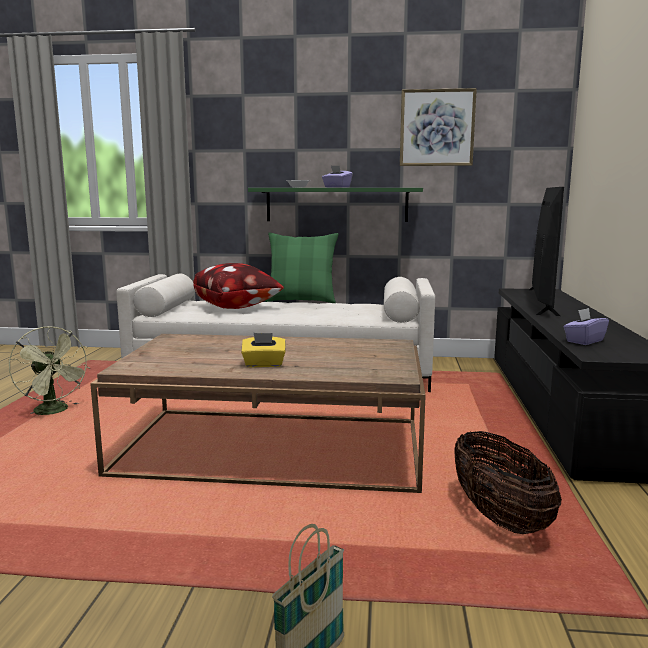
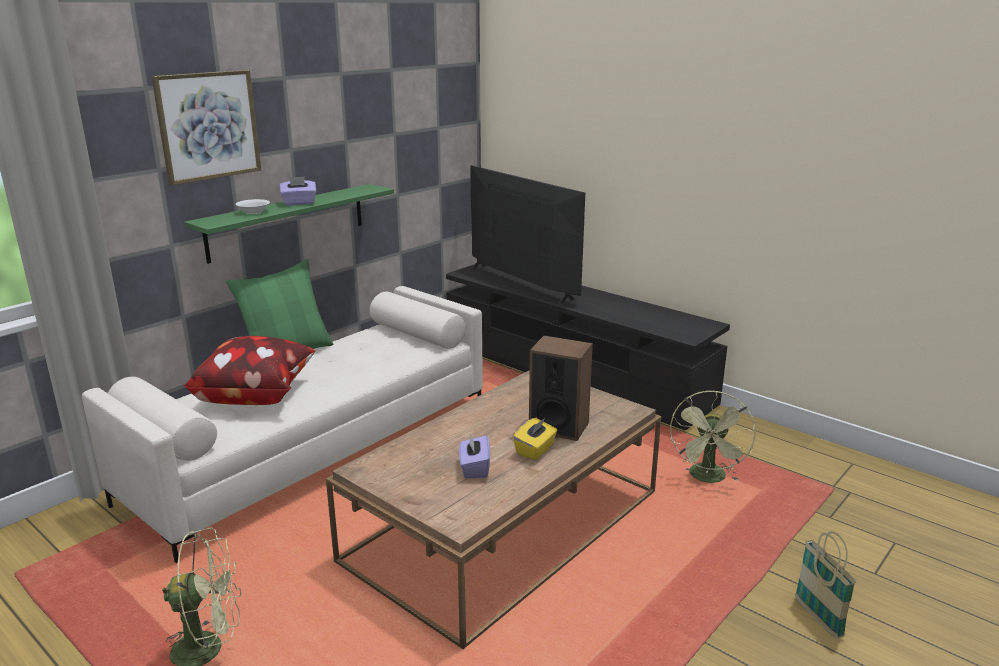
camera: 55 degrees left, 10 degrees up
(317, 363) = (558, 426): none -> speaker
(437, 128) = (377, 113): picture -> picture (208, 126)
(499, 517) = (708, 479): basket -> green fan
(584, 341) = (651, 324): purple tissue box -> purple tissue box (474, 468)

